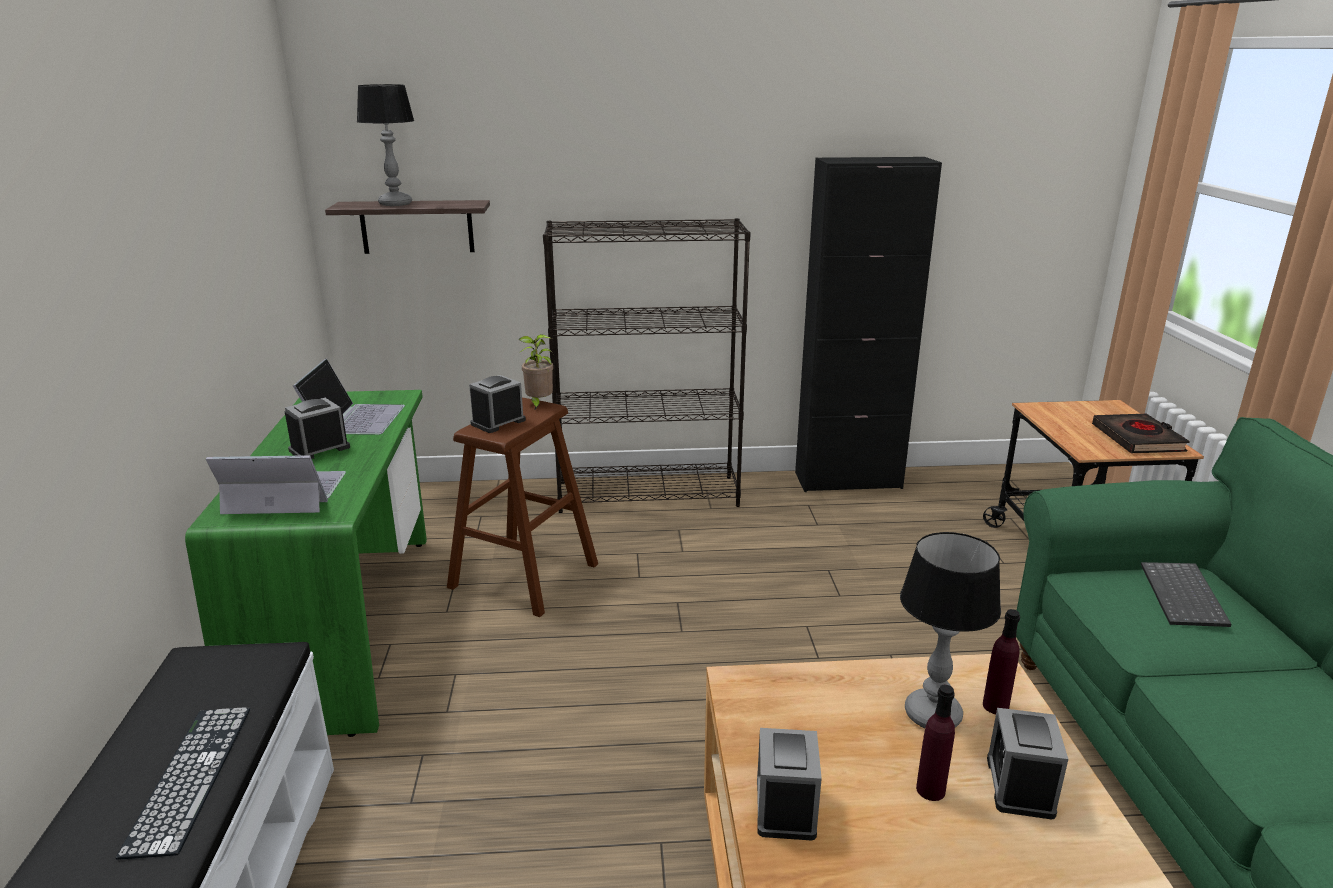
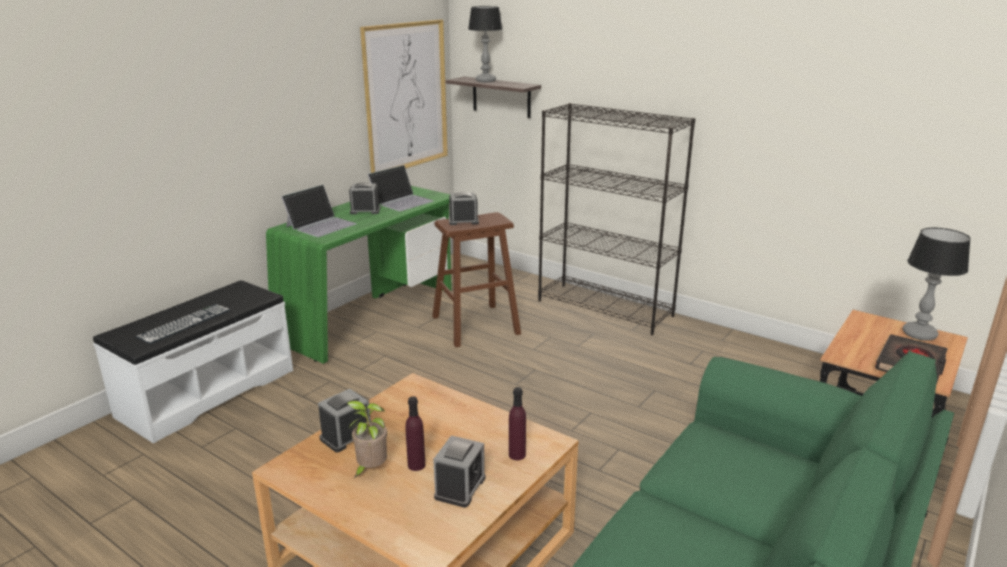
camera: 40 degrees right, 0 degrees up
(277, 245) = (406, 97): none -> picture
(284, 493) = (321, 225): laptop -> laptop turned 90 degrees clockwise
(538, 404) = (500, 218): potted plant -> potted plant (370, 470)
(848, 480) = (759, 347): black cabinet -> none
(932, 714) = (477, 441): table lamp -> table lamp (919, 334)
(1020, 786) = (460, 487): alarm clock -> alarm clock turned 150 degrees clockwise
(1185, 597) = (757, 469): keyboard -> none

